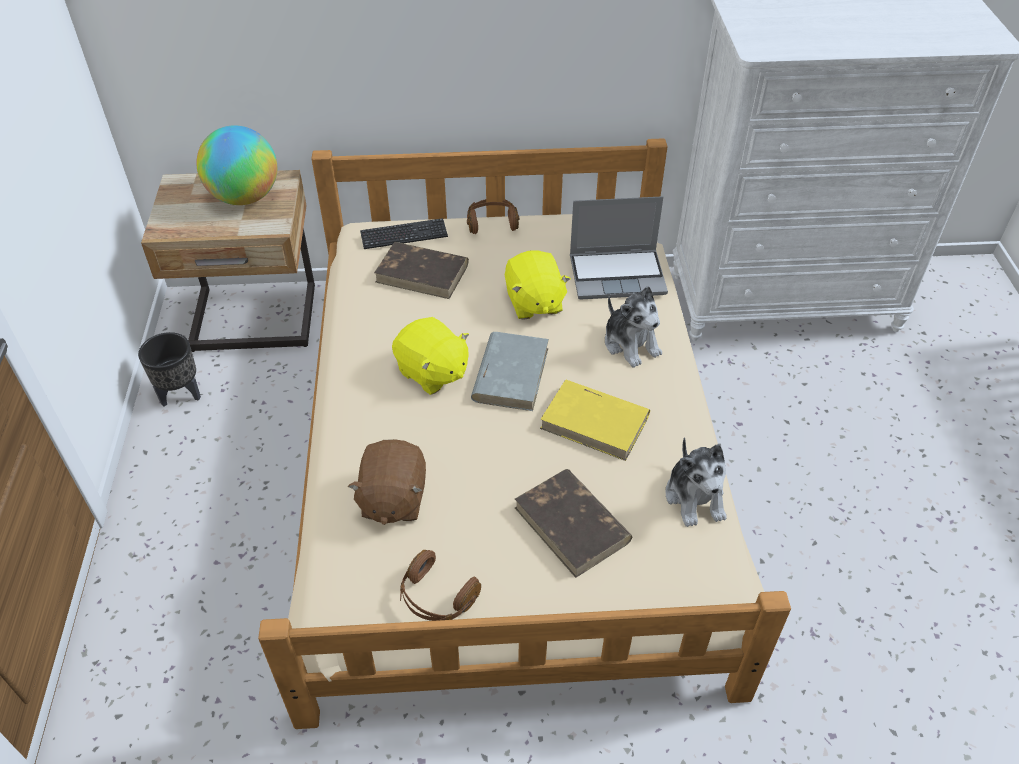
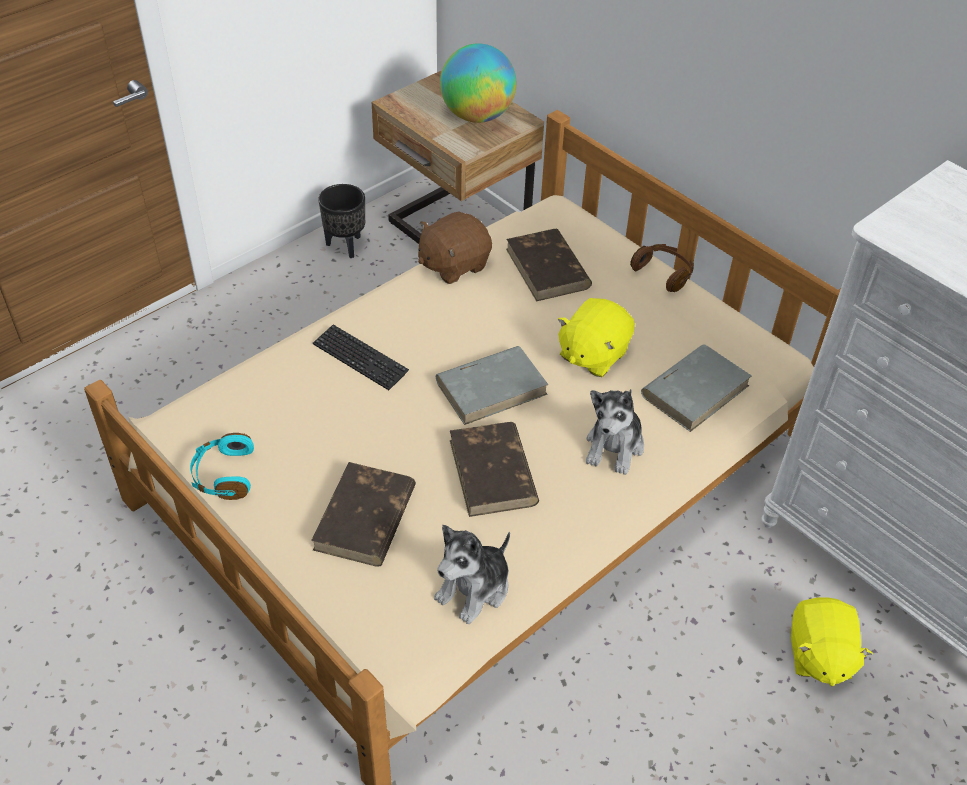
camera: 50 degrees right, 0 degrees up
(392, 499) = (293, 395): brown plush toy -> brown plush toy (453, 264)
(404, 235) = (580, 232): keyboard -> keyboard (360, 358)
(432, 372) = (443, 340): yellow plush toy -> yellow plush toy (818, 655)
(437, 597) = (223, 475): brown headphones -> turquoise headphones
(596, 422) = (493, 473): yellow book -> brown book
(618, 275) = (695, 390): laptop -> grey book

